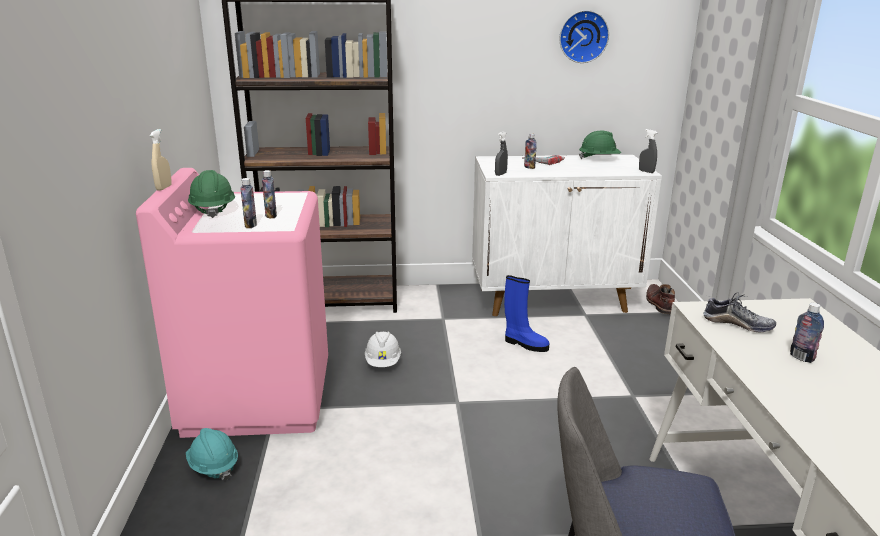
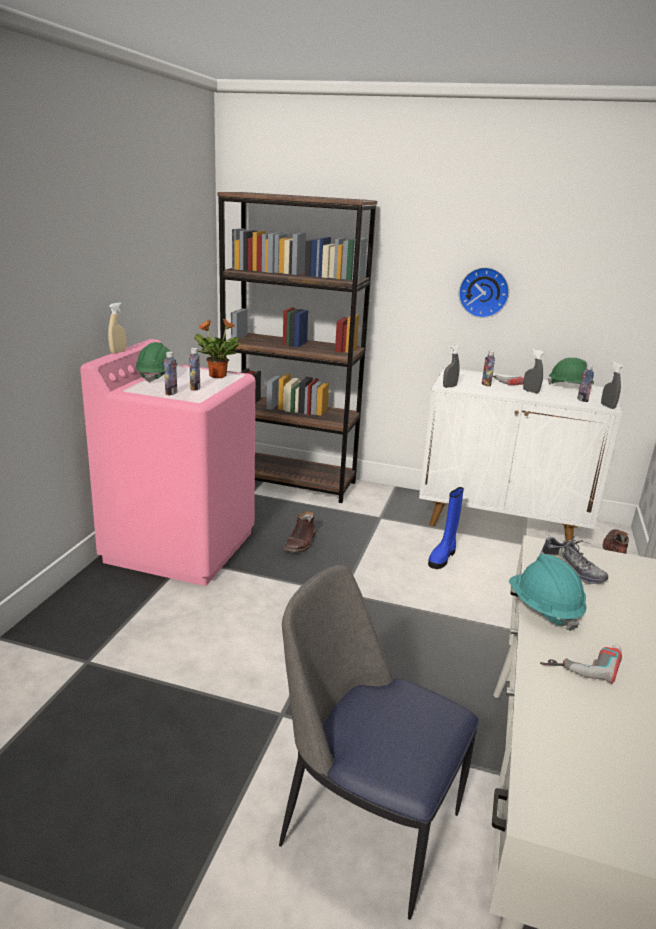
camera: 20 degrees right, 0 degrees up
(213, 466) = (112, 591): turquoise hard hat -> turquoise hard hat (544, 608)
(279, 198) = (217, 376): none -> potted plant
(383, 362) = (300, 543): white hard hat -> brown boot
(525, 344) = (442, 557): blue boot -> blue boot turned 75 degrees clockwise
(573, 168) = (531, 391): none -> grey spray bottle
(583, 36) = (569, 258): wall clock -> wall clock (484, 292)
(801, 357) = (610, 617): bottle -> bottle (582, 400)
(817, 401) = (581, 661): none -> power drill

